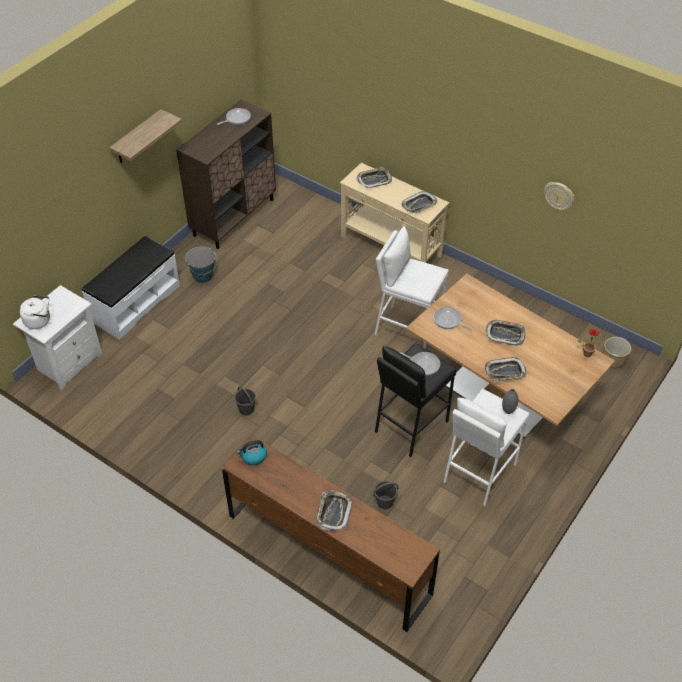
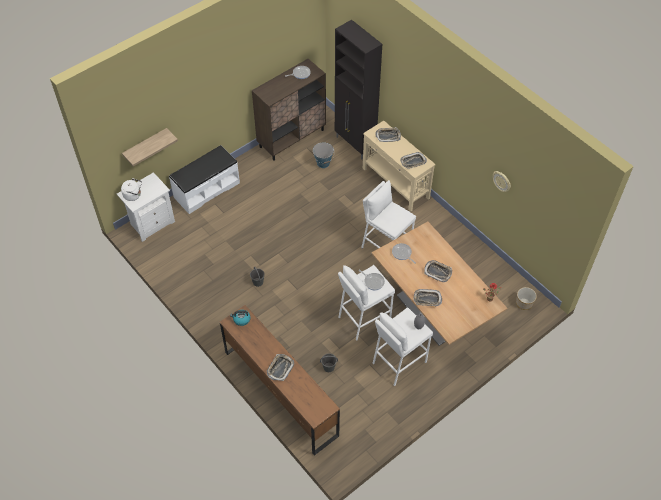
camera: 15 degrees right, 5 degrees up
(137, 138) = (222, 82): shelf -> shelf (145, 146)
(203, 276) = (257, 179): bucket -> bucket (323, 163)
(321, 209) = (355, 144): none -> black cabinet
(410, 426) = (363, 319): black stool -> white stool

